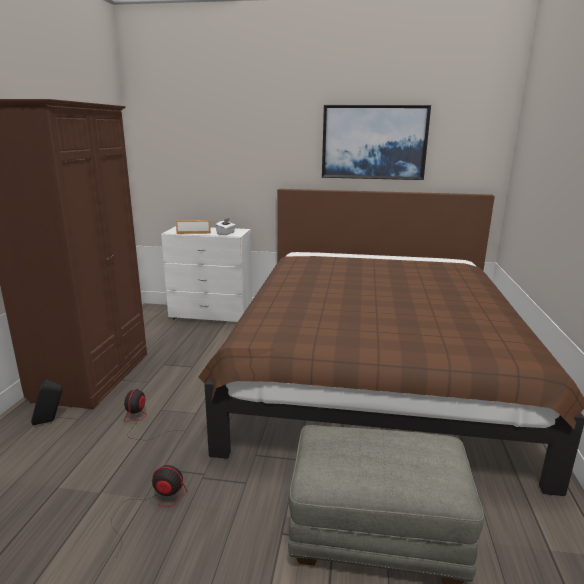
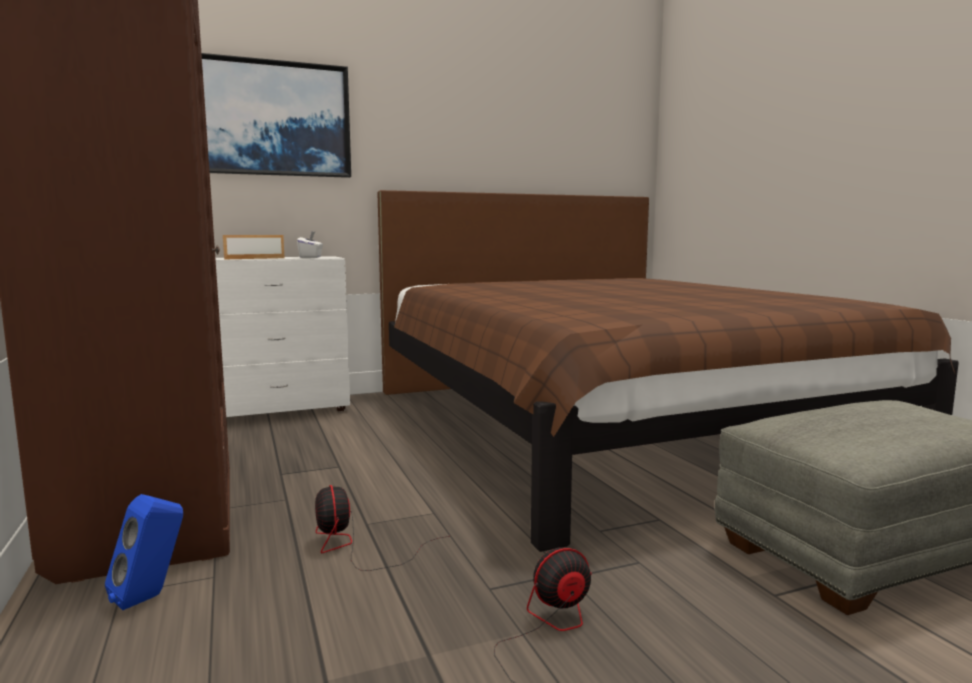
camera: 30 degrees left, 10 degrees down
(50, 421) = (151, 597): black speaker -> blue speaker
(374, 142) = (506, 127): picture -> picture (267, 118)

